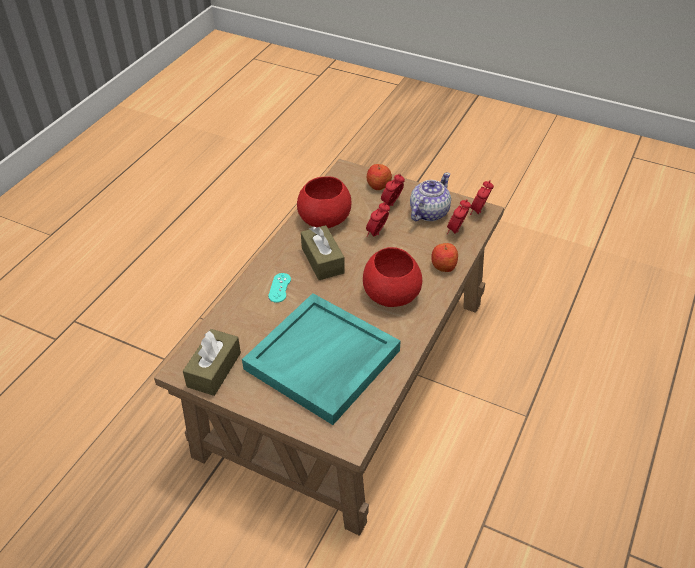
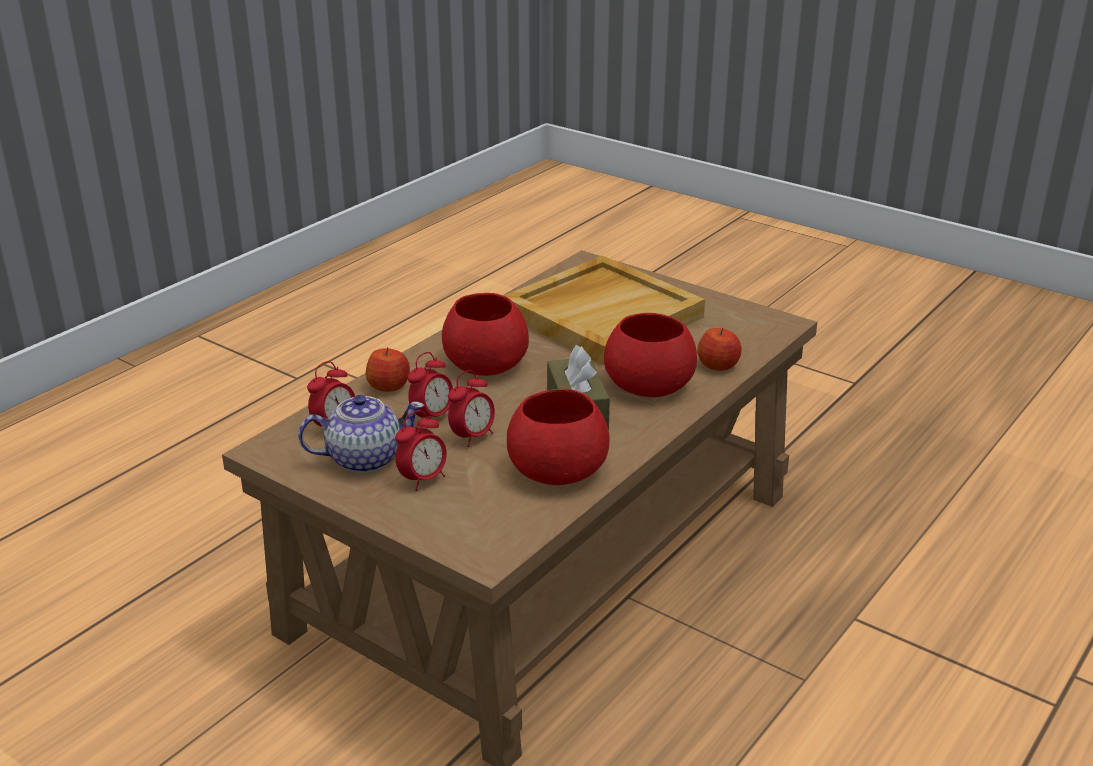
camera: 170 degrees left, 15 degrees down
(214, 369) = (741, 320): brown tissue box -> none
(279, 288) = (650, 385): turquoise game controller -> red bowl
(322, 361) = (602, 314): turquoise tray -> beige tray
(378, 185) = (431, 517): apple -> apple (718, 365)
(428, 213) = (364, 458): teapot -> teapot turned 150 degrees counterclockwise
(479, 211) = (272, 451): alarm clock -> alarm clock (432, 417)

